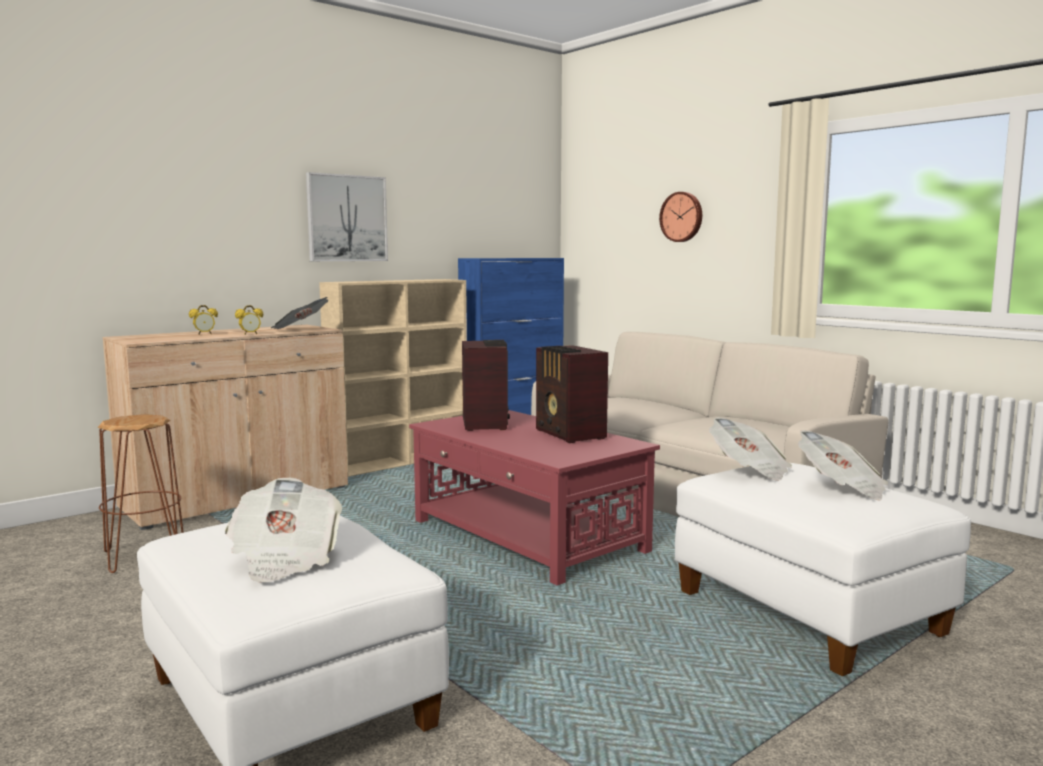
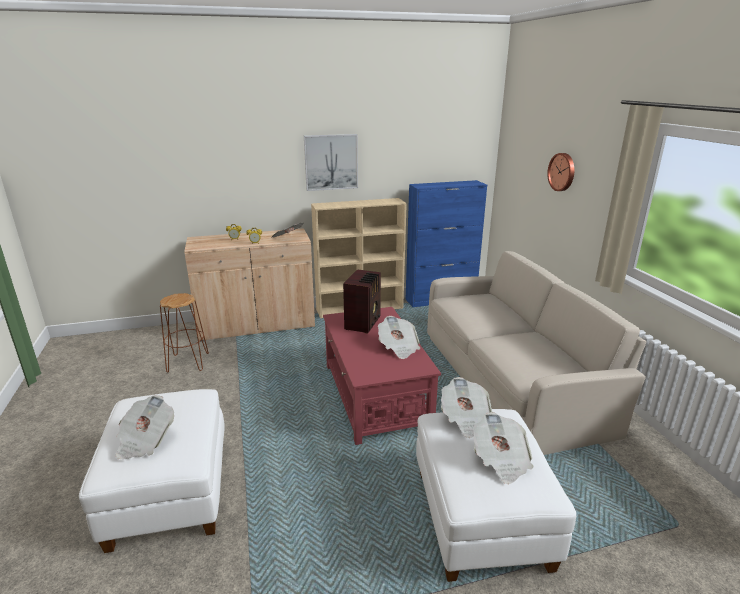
camera: 25 degrees right, 15 degrees up
(570, 434) = (398, 347): radio -> newspaper

